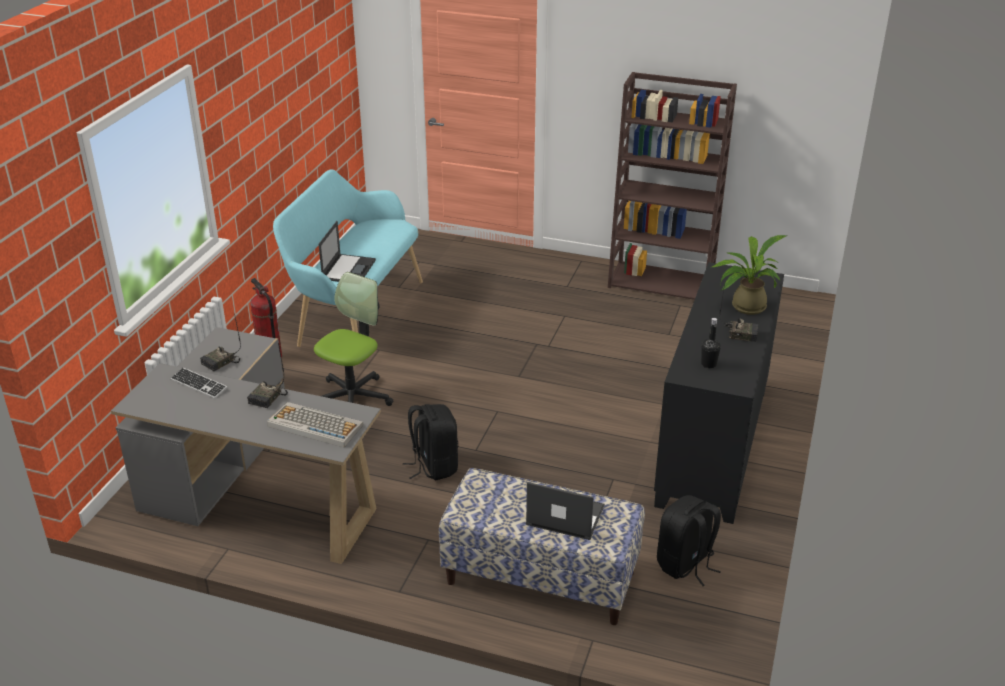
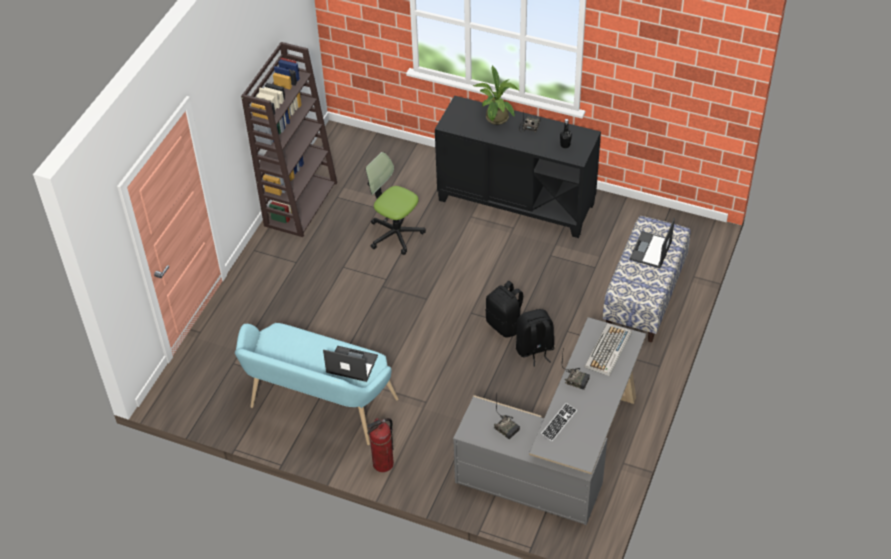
camera: 85 degrees left, 15 degrees up
(353, 397) = (447, 401): office chair -> office chair (395, 234)
(685, 564) = (630, 229): black backpack -> black backpack (505, 325)

